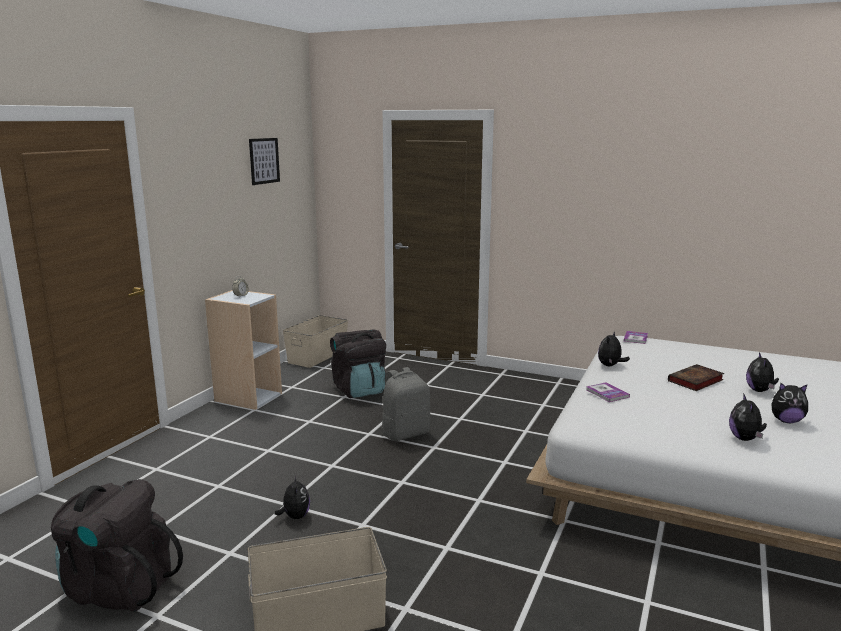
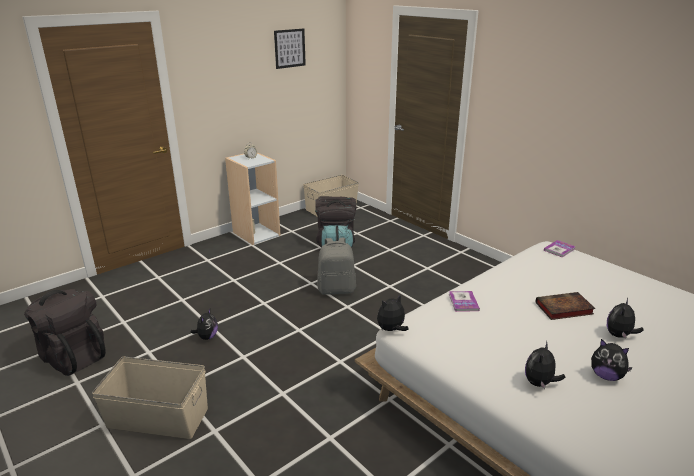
camera: 25 degrees right, 10 degrees up
(610, 366) = (501, 274): plush toy -> plush toy (391, 330)

